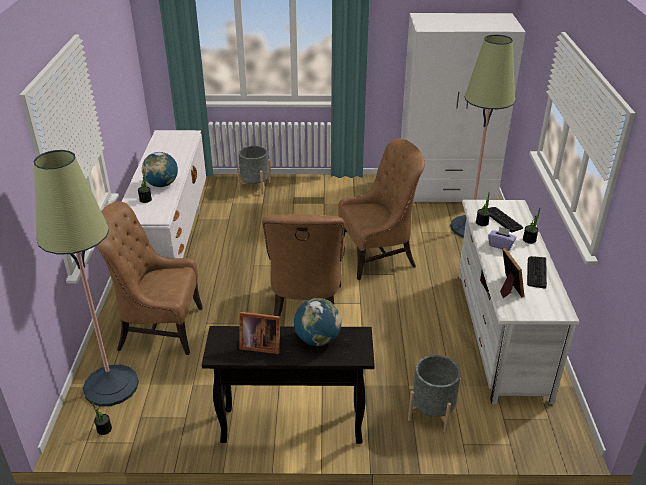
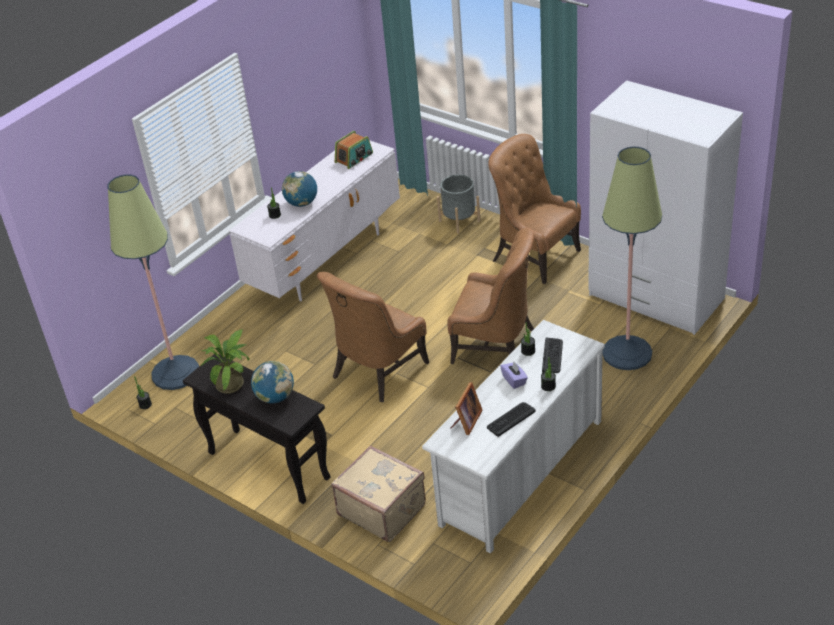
camera: 40 degrees right, 5 degrees up
(159, 329) = (247, 340): brown chair -> brown chair (534, 255)
(173, 144) = (354, 158): none -> radio
(259, 345) = (233, 383): picture frame -> potted plant
(432, 412) = (382, 509): grey planter -> beige suitcase

